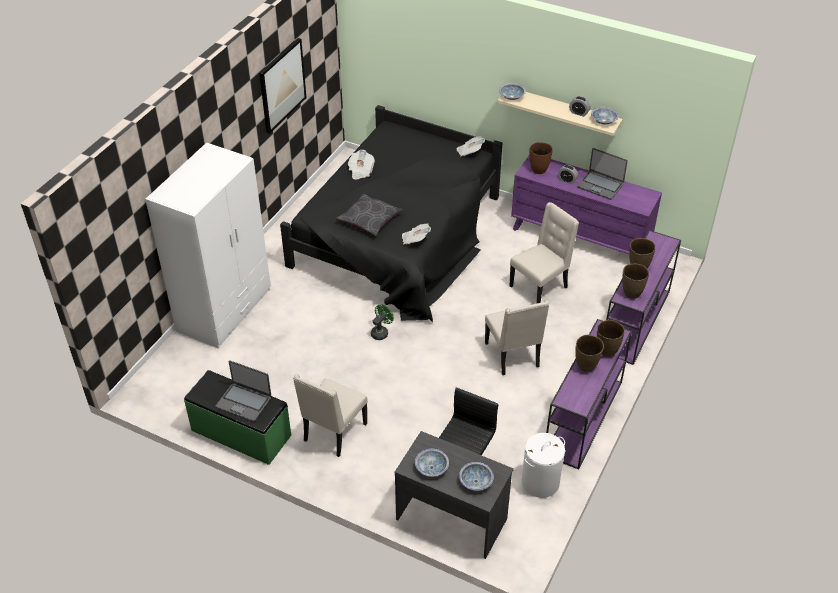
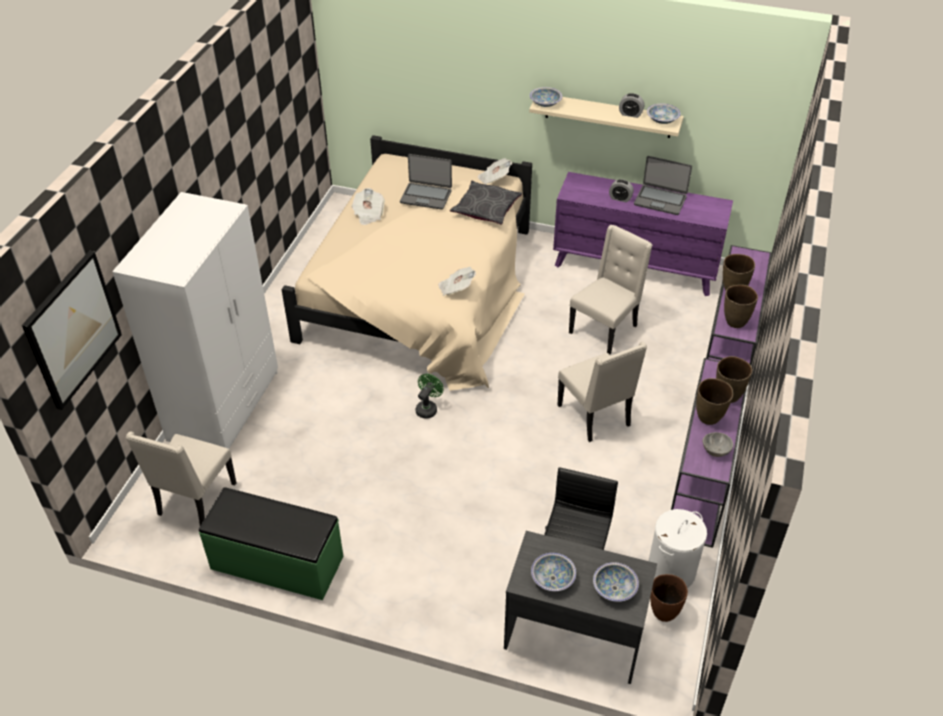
camera: 10 degrees left, 0 degrees up
(244, 402) = (280, 524): laptop -> laptop (426, 196)
(282, 85) = (261, 115): picture -> picture (72, 329)
(334, 433) = (397, 545): beige chair -> beige chair (195, 500)
(369, 219) = (393, 271): grey pillow -> grey pillow (486, 209)
(399, 236) = (422, 289): black bed -> beige bed
(538, 170) = (583, 190): brown vase -> brown vase (663, 612)
(583, 392) = (715, 451): none -> grey bowl

